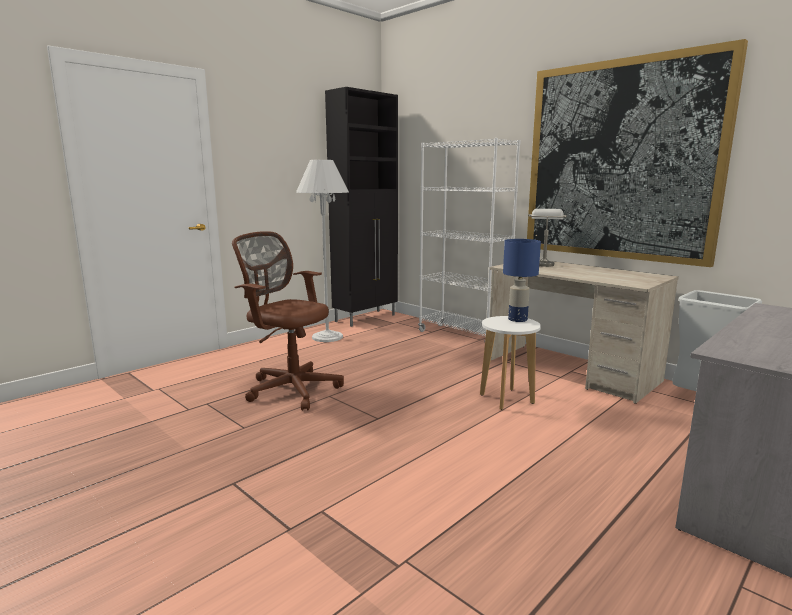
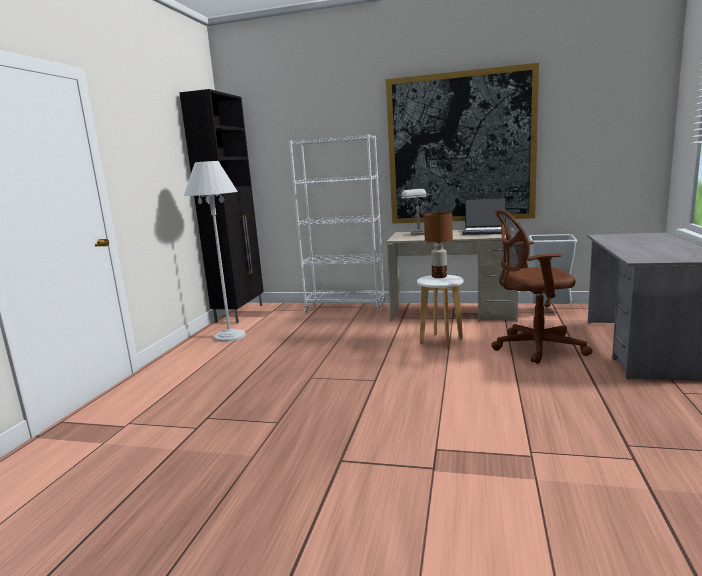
camera: 30 degrees left, 0 degrees up
(290, 388) = (267, 382): brown office chair -> brown office chair (533, 347)
(517, 319) = (439, 276): blue table lamp -> brown table lamp
(624, 275) = (484, 232): none -> laptop

